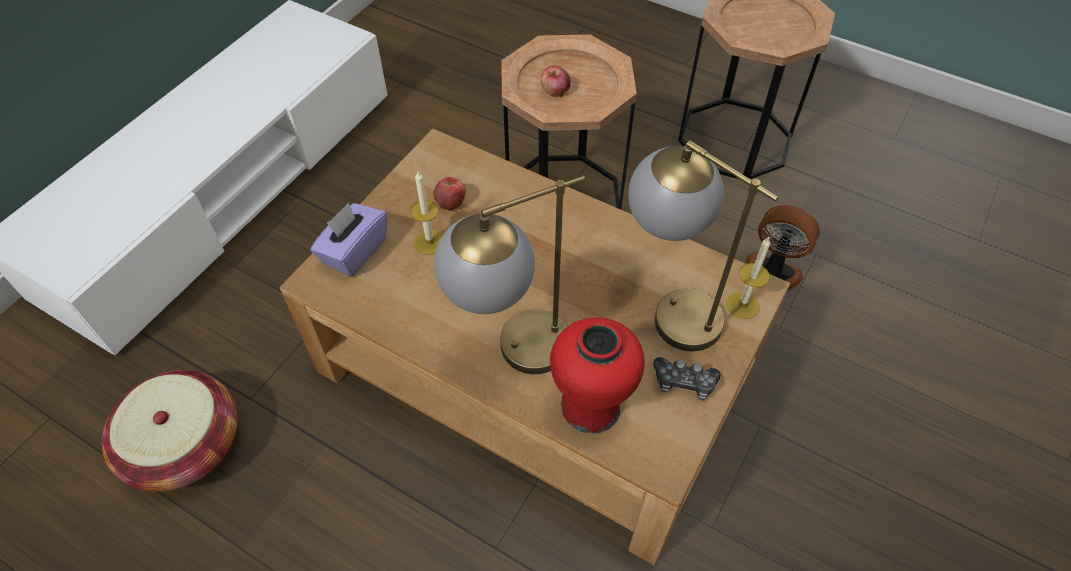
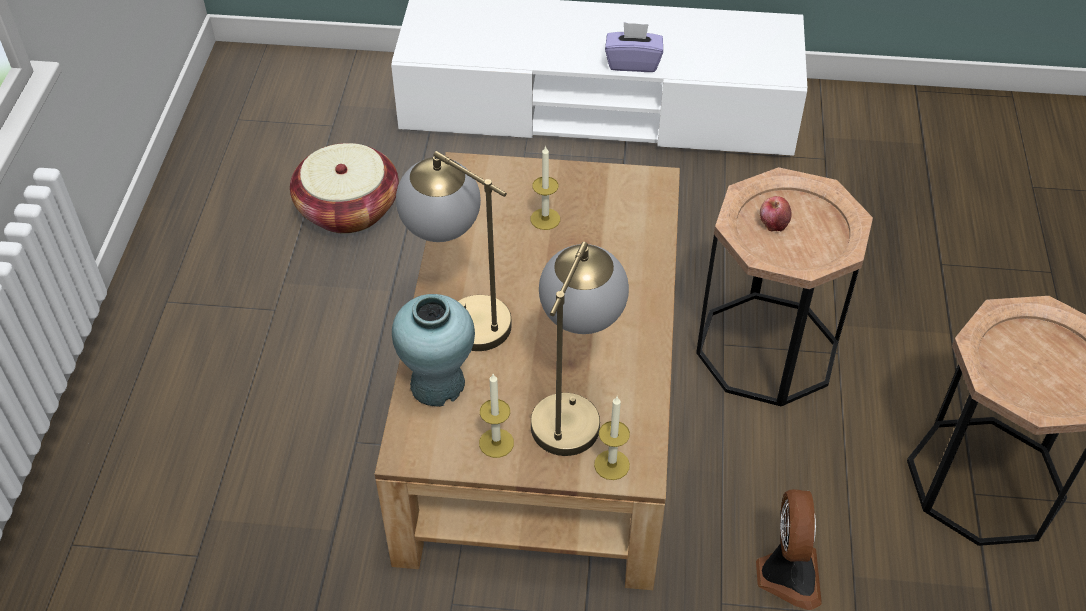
camera: 65 degrees right, 5 degrees down
(354, 251) = (506, 178): purple tissue box -> purple tissue box (633, 62)
(451, 202) = (599, 214): apple -> none
(590, 406) = (438, 384): red vase -> turquoise vase
(684, 382) = (496, 443): game controller -> candle

